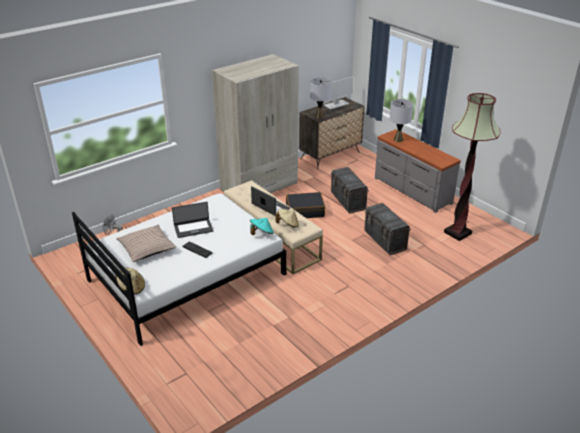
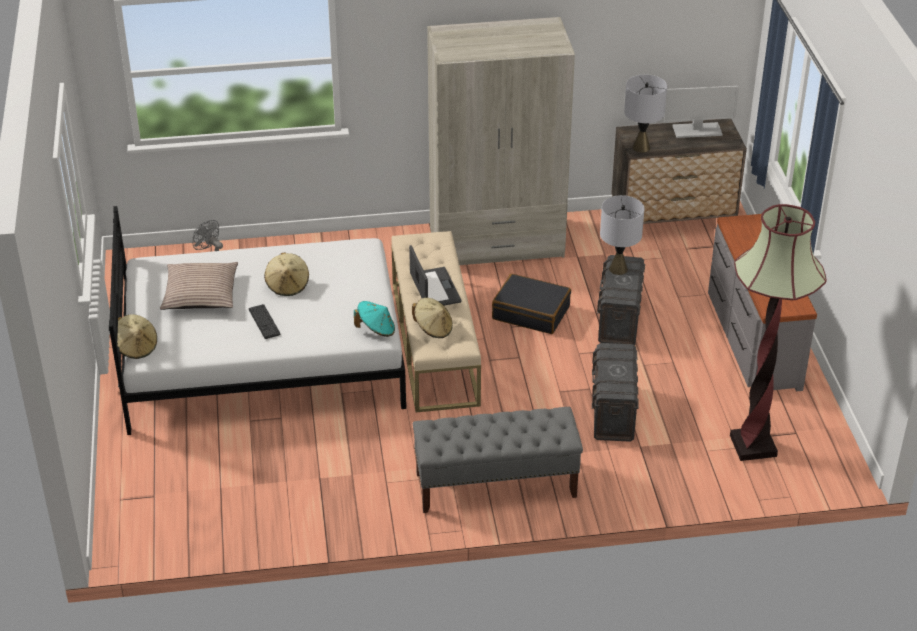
camera: 30 degrees right, 5 degrees up
(193, 228) = (287, 285): laptop -> beige hat
(364, 293) = (495, 485): none -> grey bench
(398, 139) = (746, 236): grey table lamp -> grey table lamp (618, 269)

